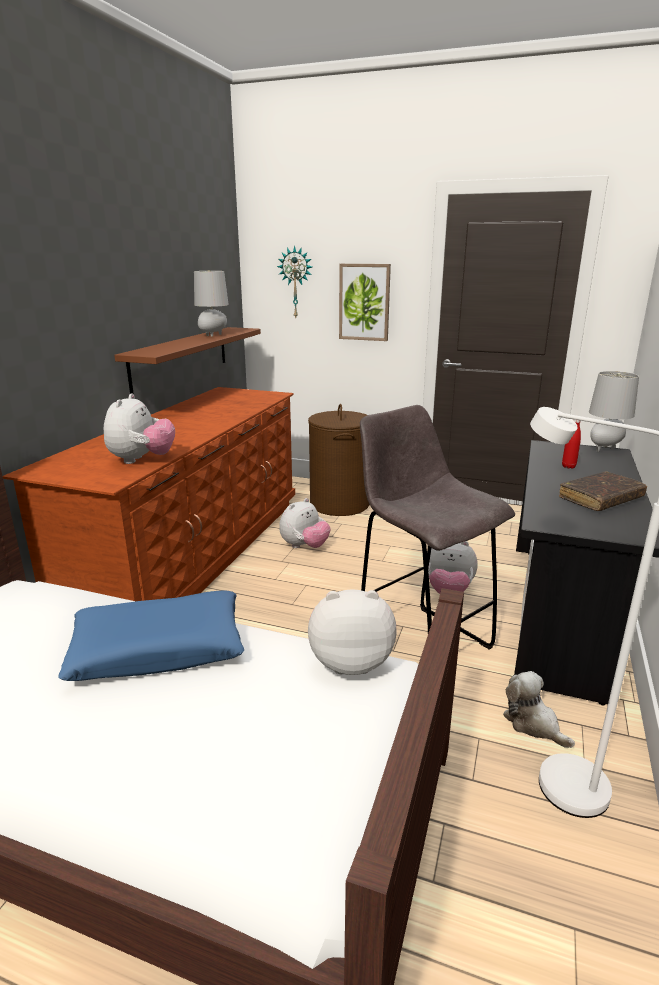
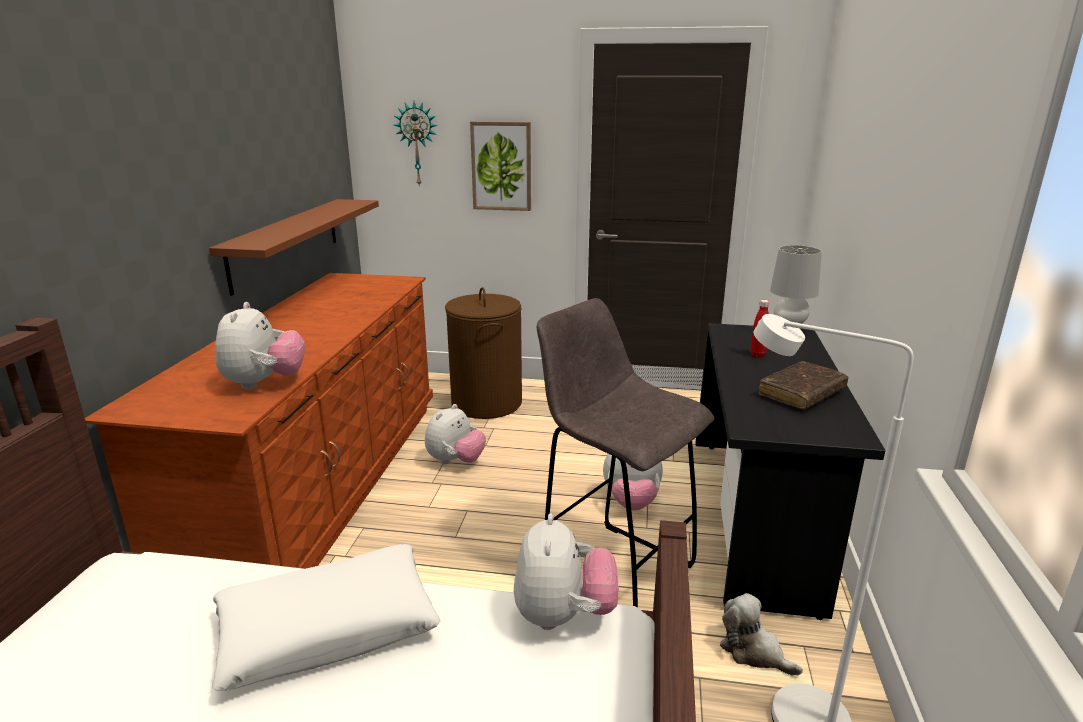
camera: 10 degrees left, 0 degrees up
(158, 649) = (328, 628): blue pillow -> white pillow
(213, 335) = (324, 213): grey table lamp -> none
(350, 661) = (563, 615): plush toy -> plush toy turned 105 degrees clockwise

